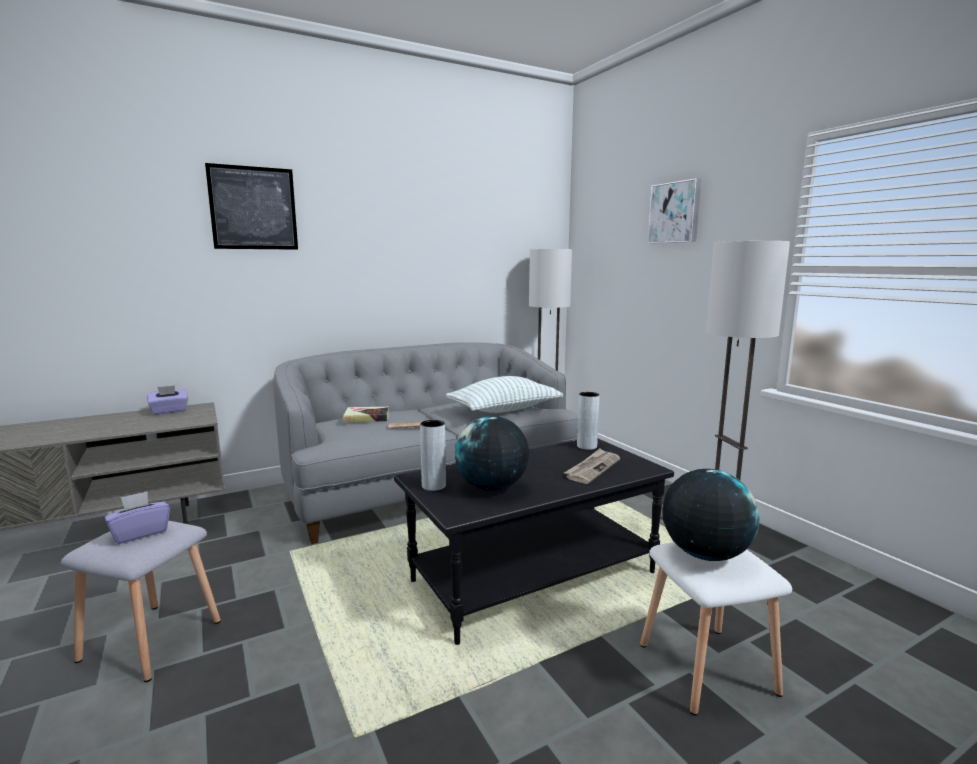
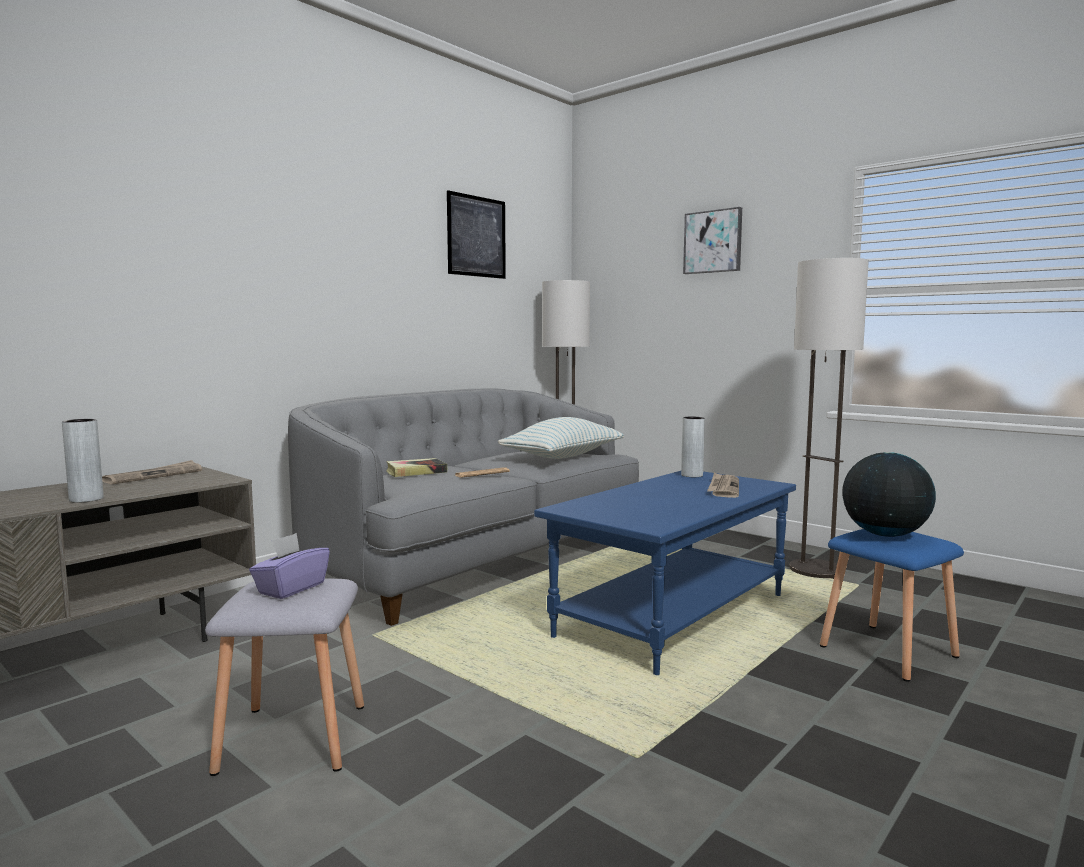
camera: 20 degrees left, 5 degrees down
(169, 411) = (154, 475): purple tissue box -> newspaper
(253, 208) = (252, 209): picture -> picture (476, 236)
(433, 486) = (593, 512): grey vase -> grey vase (86, 499)
(492, 487) = (653, 507): globe -> none
(533, 576) = (672, 615): black coffee table -> blue coffee table
(705, 669) = (888, 652): white stool -> blue stool

